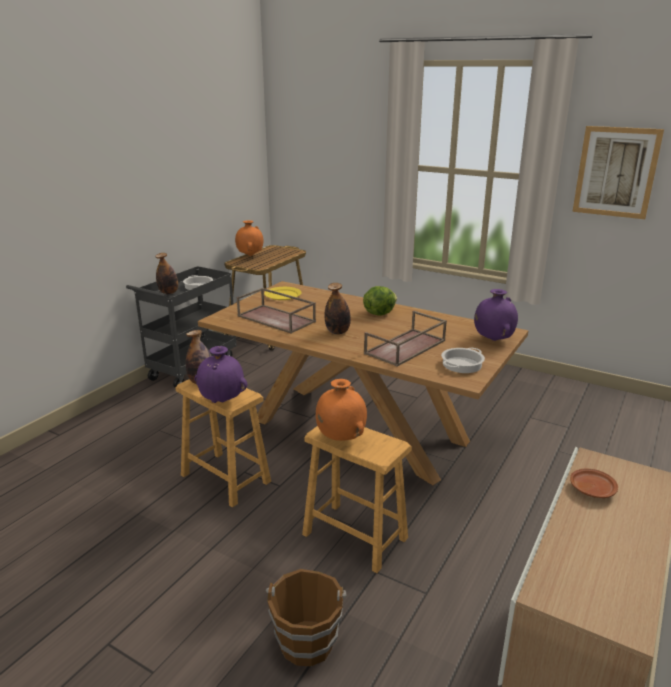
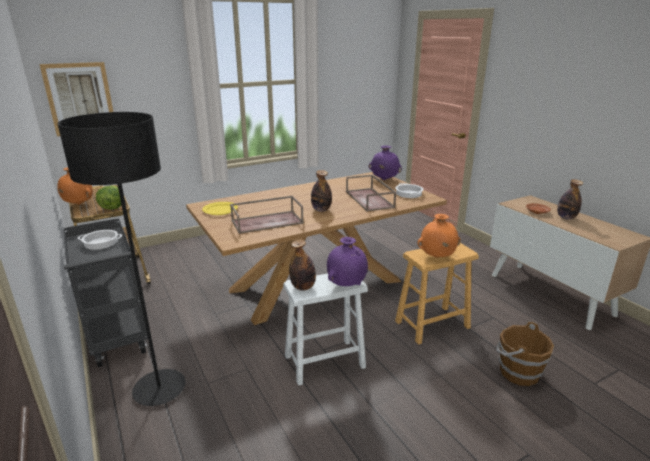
camera: 60 degrees left, 0 degrees up
(140, 413) = (159, 389): none -> black floor lamp
(168, 293) = (89, 259): bottle -> bottle (566, 217)
(225, 478) = (324, 361): brown stool -> white stool
(379, 313) = (305, 192): lettuce -> lettuce (112, 208)
(616, 172) = (342, 71): picture -> picture (80, 99)

